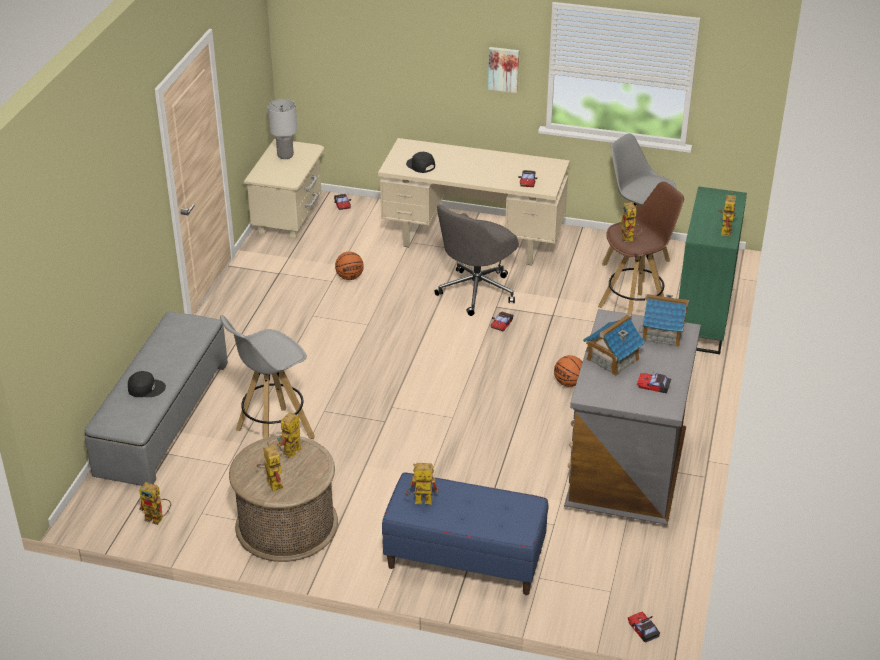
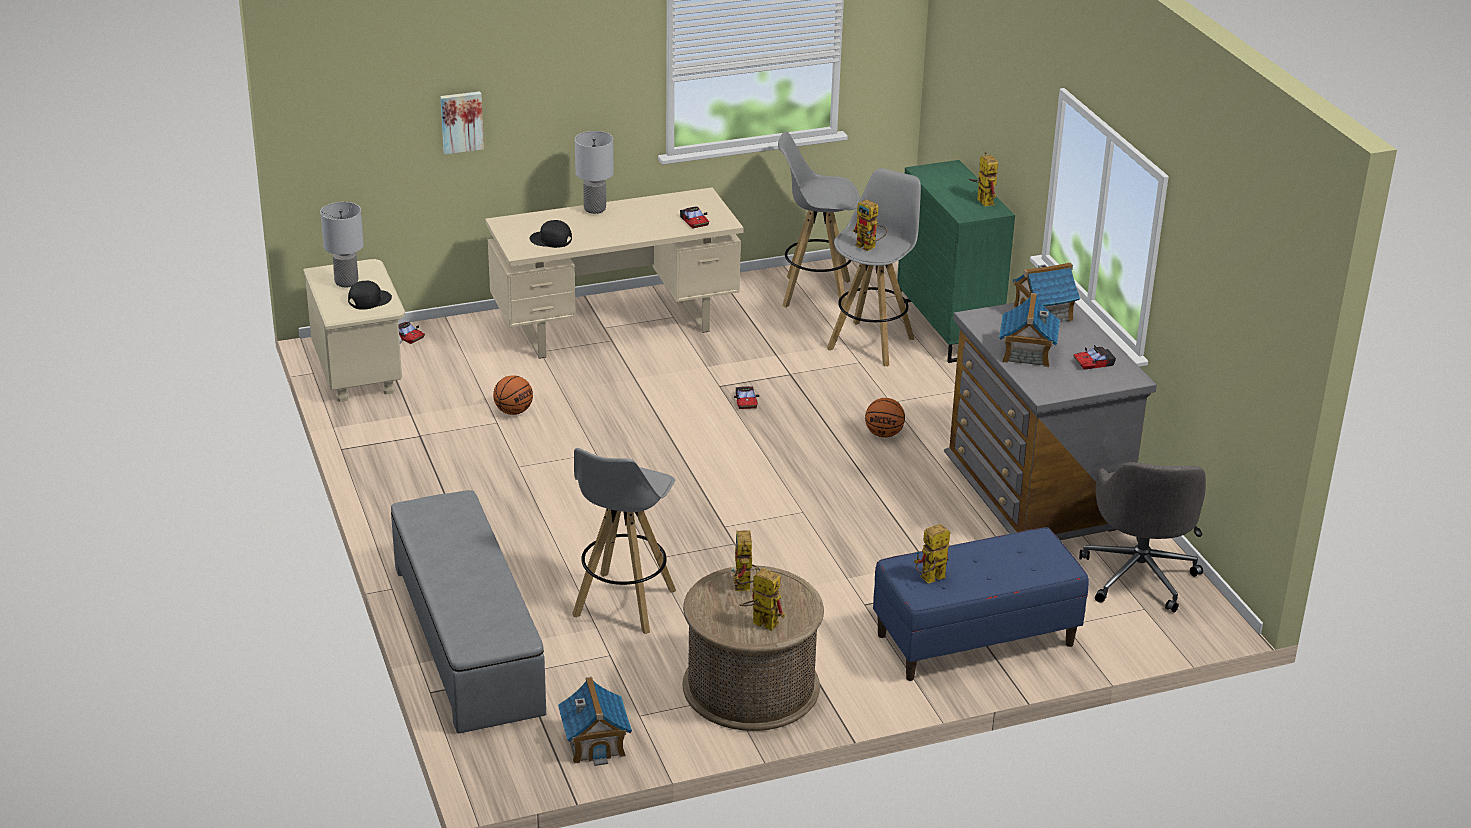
camera: 35 degrees left, 5 degrees down
(146, 388) = (476, 591): black cap -> black cap (369, 300)
(158, 519) = (595, 742): toy robot -> toy house
(471, 154) = (595, 211): none -> grey table lamp
(476, 292) = (680, 379): grey office chair -> grey office chair (1139, 578)
(504, 69) = (610, 90): picture -> picture (461, 121)
(635, 312) = (872, 343): brown stool -> grey stool
(643, 629) = (1210, 628): toy car -> none

